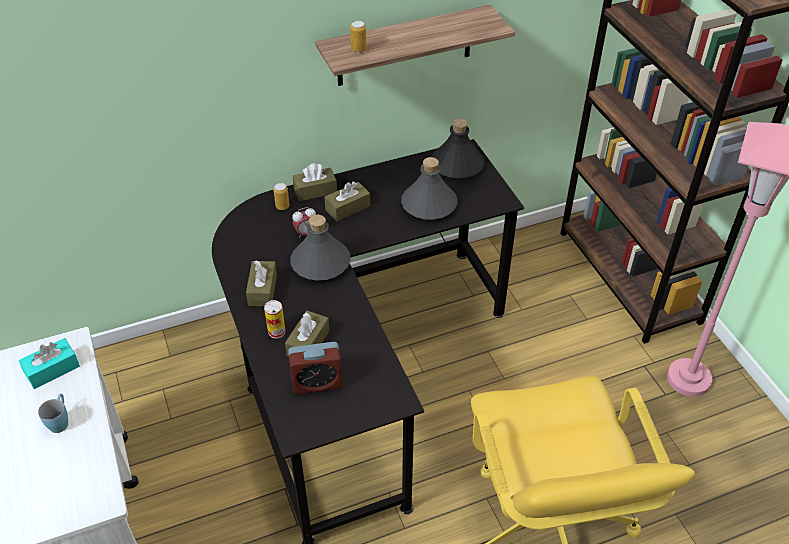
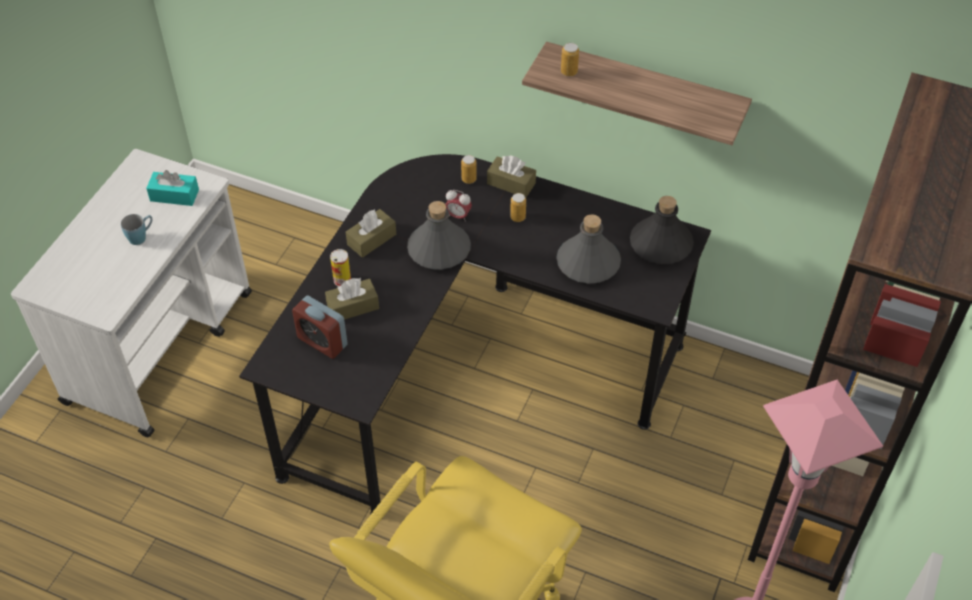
camera: 45 degrees right, 5 degrees up
(347, 208) = (518, 217): brown tissue box -> can

